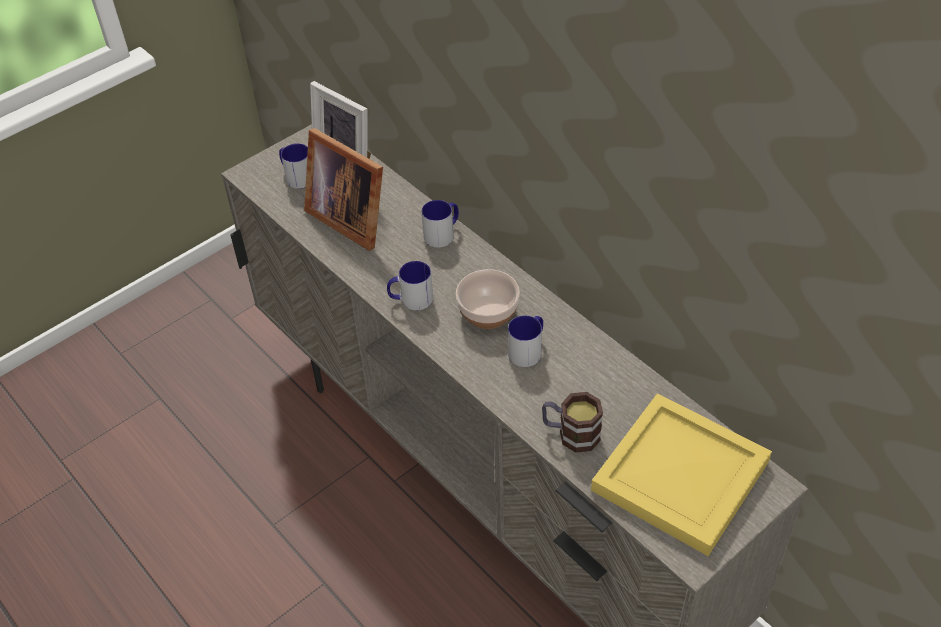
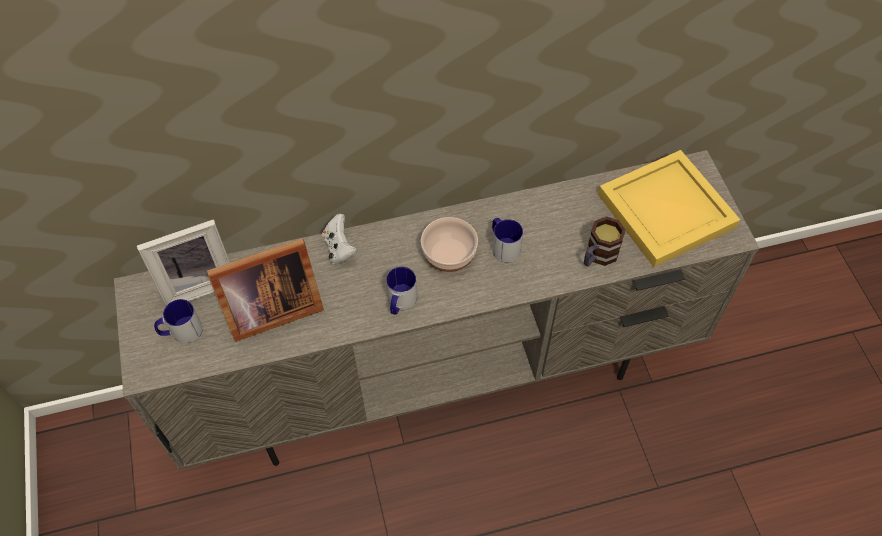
camera: 65 degrees left, 10 degrees up
(443, 233) = (339, 248): mug -> white game controller

